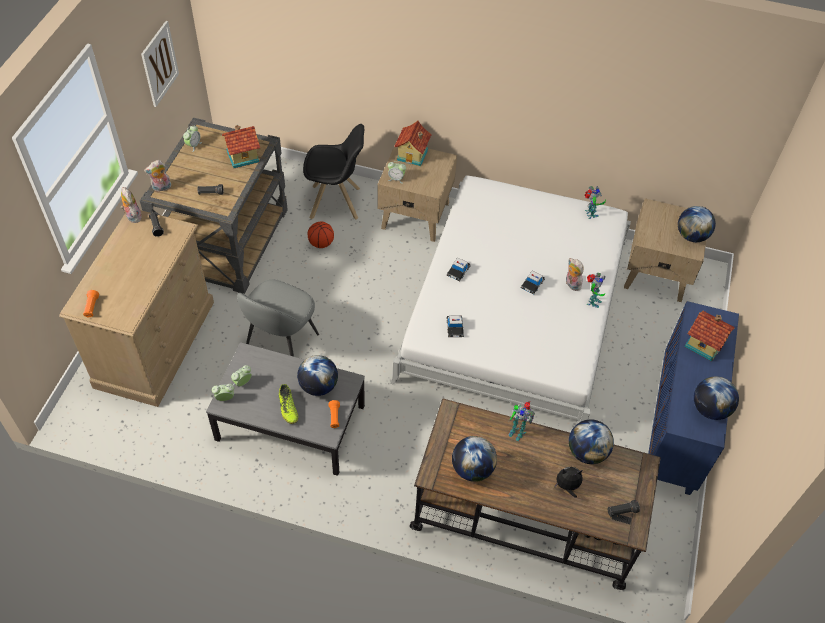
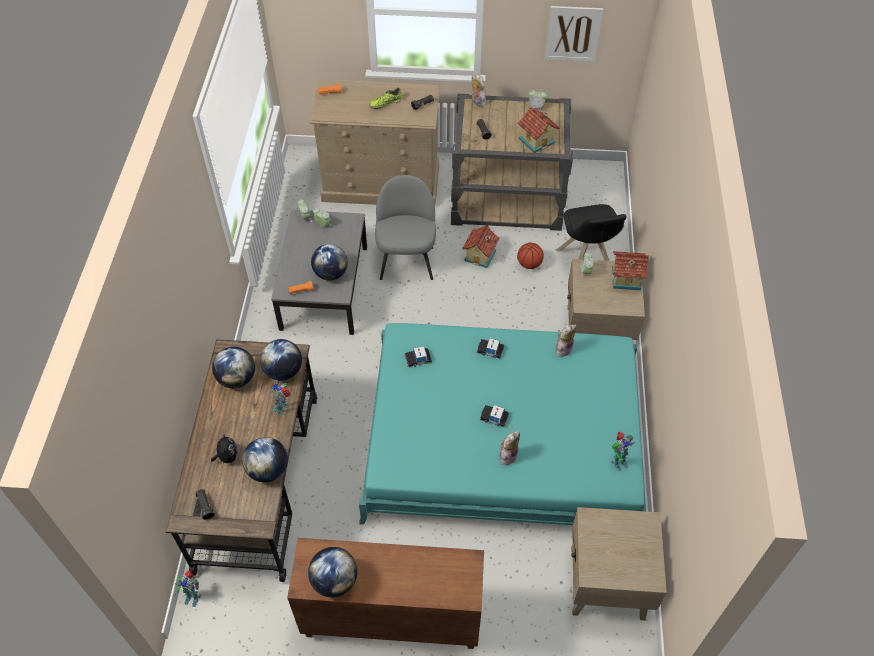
camera: 80 degrees right, 0 degrees up
(132, 216) = (429, 89): plush toy -> plush toy (563, 349)
(281, 341) = (407, 261): grey chair -> grey chair turned 75 degrees clockwise
(288, 408) = (304, 258): shoe -> shoe (385, 103)
(514, 309) = (503, 439): white bed -> turquoise bed
(592, 302) = (489, 478): toy robot -> toy robot (192, 596)
(677, 426) = (391, 618): blue cabinet -> brown cabinet
(691, 236) = (617, 571): globe -> globe (284, 371)
(704, 343) = (425, 572): toy house -> toy house (481, 256)

